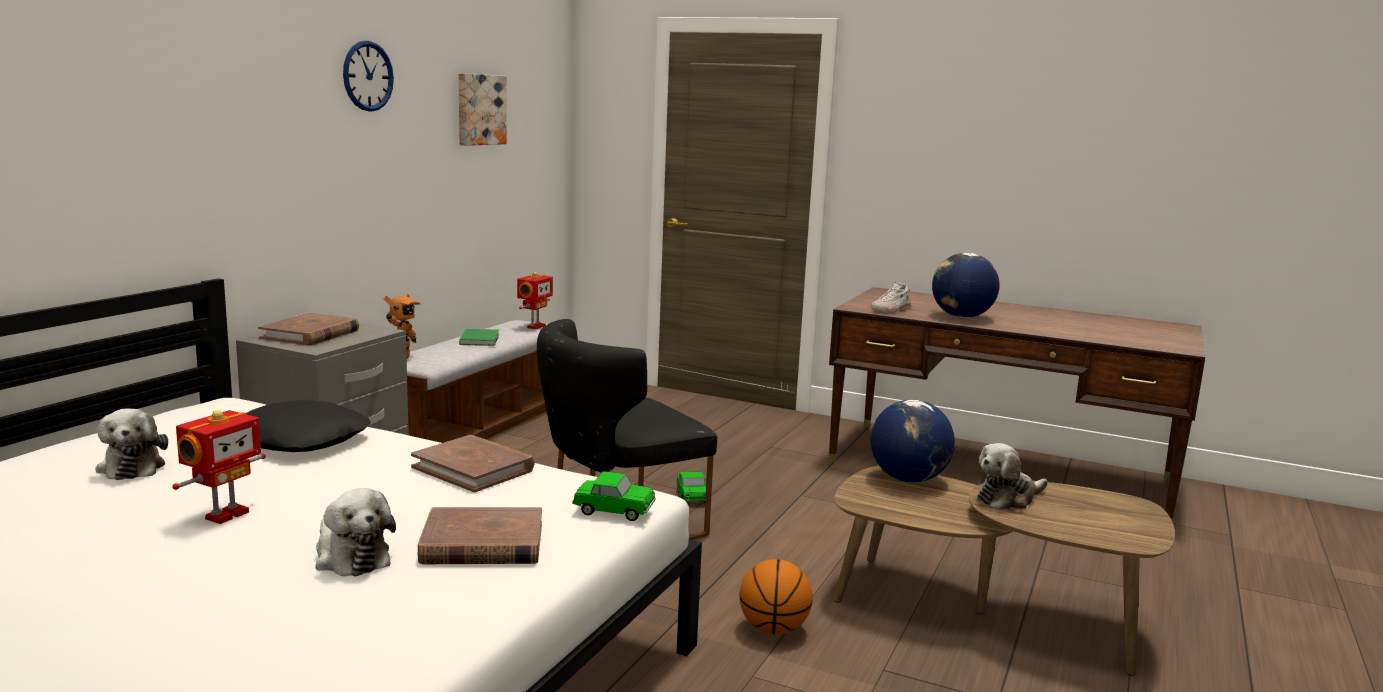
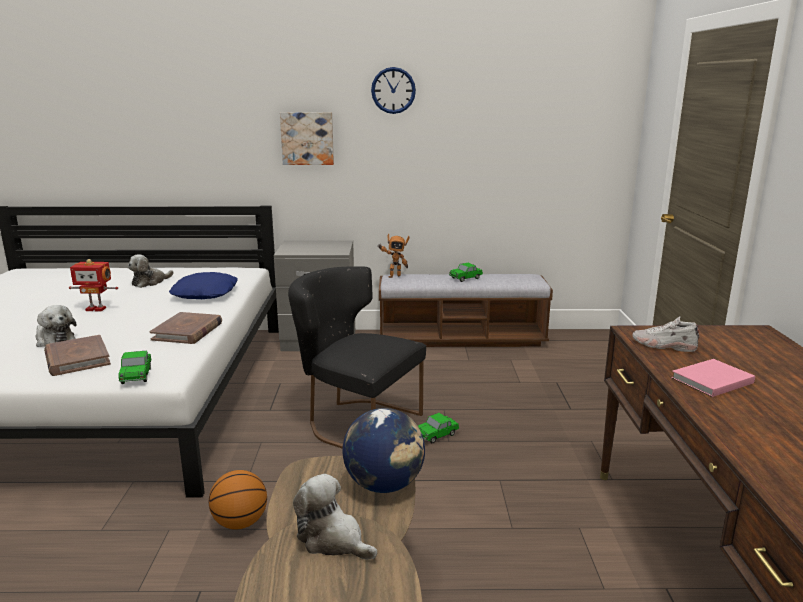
camera: 65 degrees right, 5 degrees up
(300, 440) = (206, 293): black pillow -> blue pillow
(310, 334) = (311, 245): brown book -> none
(350, 557) = (54, 340): plush toy -> plush toy turned 75 degrees counterclockwise
(479, 109) = (510, 111): picture -> picture (307, 138)
(480, 339) = (465, 278): green book -> toy car
(535, 326) = (523, 281): toy robot -> none
(961, 317) = (710, 380): globe -> pink book

